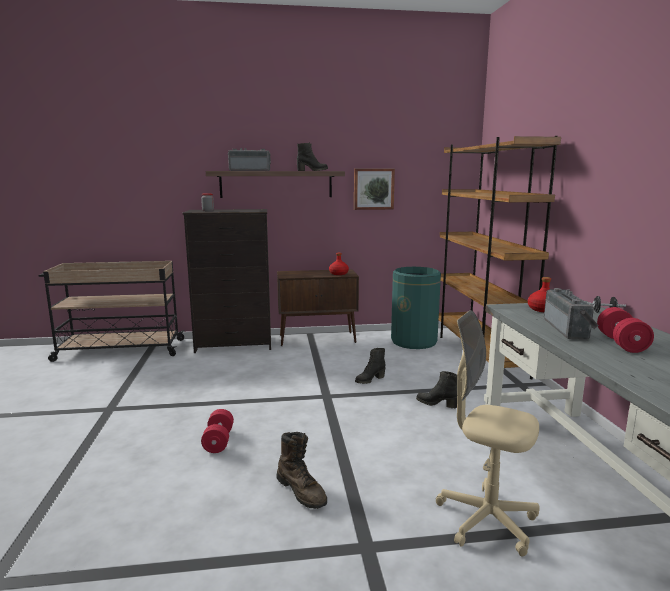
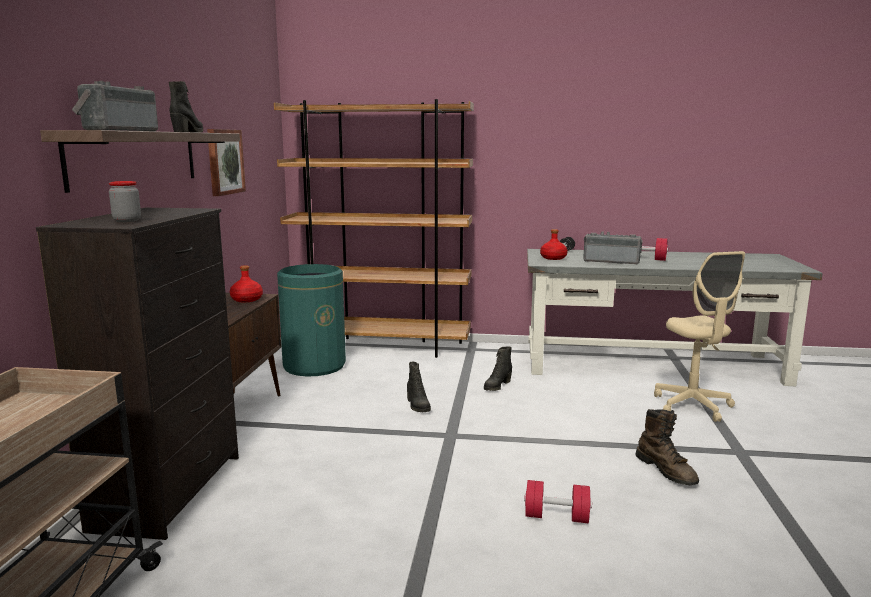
camera: 75 degrees left, 0 degrees up
(302, 491) = (666, 471): brown boot -> brown boot turned 90 degrees clockwise
(486, 520) = (692, 406): beige office chair -> beige office chair turned 60 degrees counterclockwise

